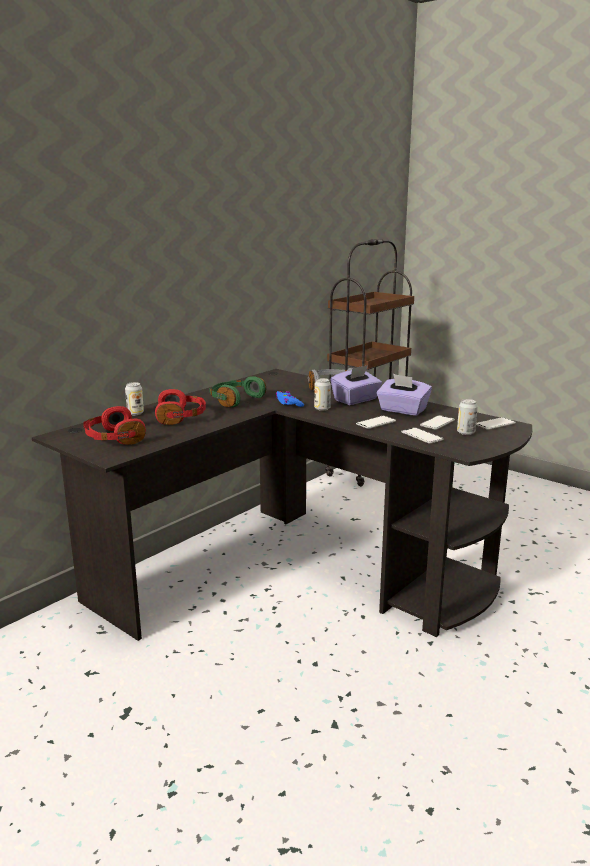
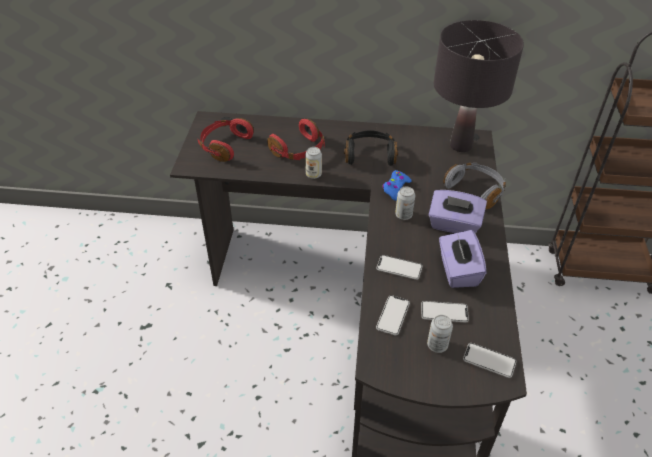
camera: 55 degrees right, 25 degrees up
(135, 413) = (285, 125): can -> can (313, 174)
(235, 400) = (370, 155): green headphones -> black headphones
(277, 377) = (461, 146): none -> black table lamp

